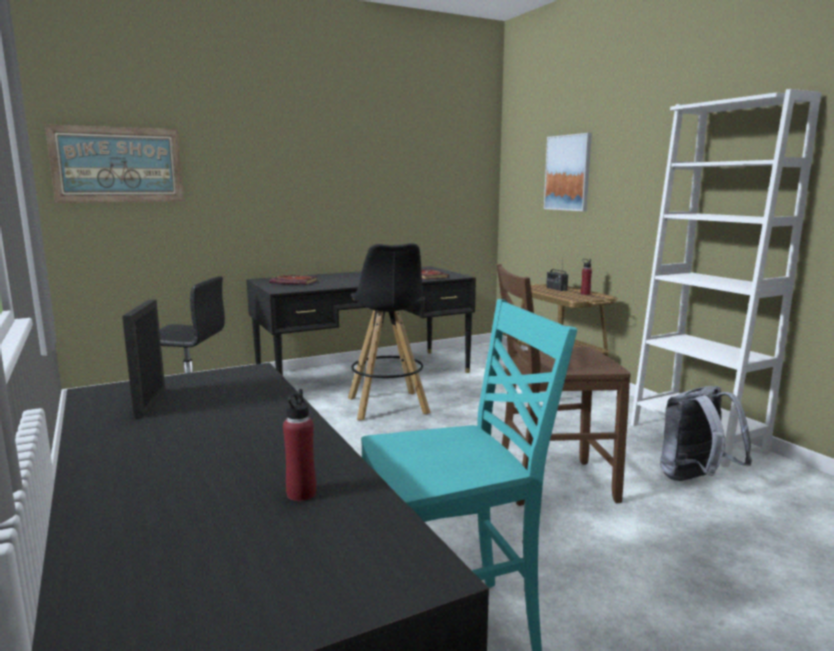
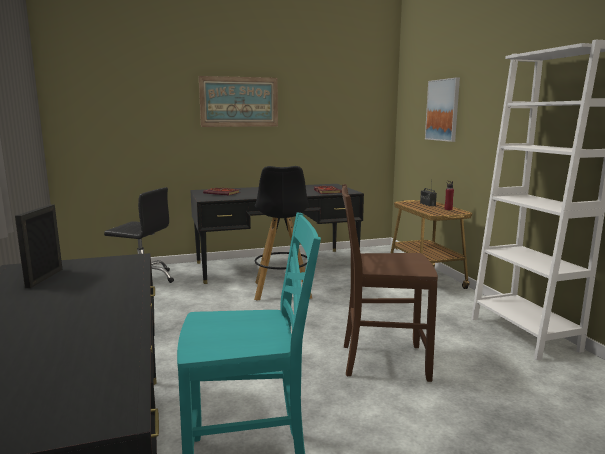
camera: 10 degrees right, 0 degrees up
(118, 165) = (98, 105): picture -> picture (239, 102)
(301, 494) = (84, 350): red bottle -> none
(695, 479) = (505, 368): grey backpack -> none

